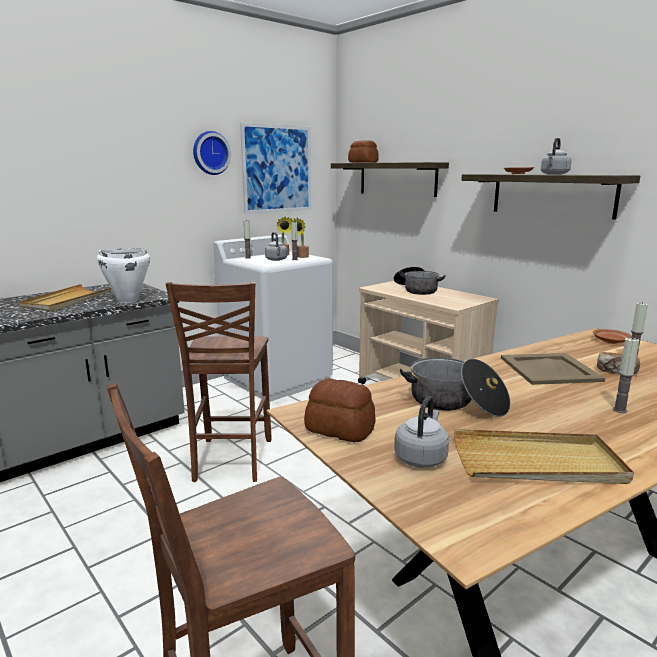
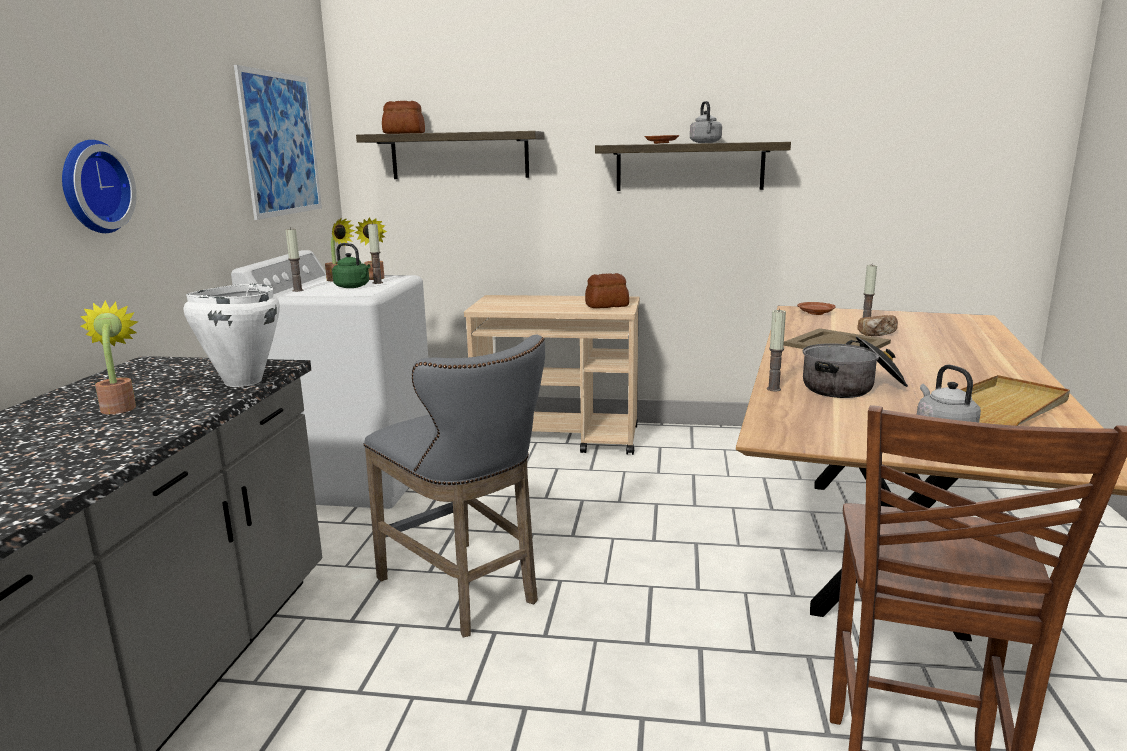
camera: 40 degrees left, 0 degrees up
(67, 300) = (120, 406): beige tray -> potted plant
(210, 153) = (205, 116): wall clock -> wall clock (92, 187)
(230, 460) = (464, 592): brown chair -> grey stool
(276, 260) = (353, 287): grey kettle -> green kettle
(340, 429) = (838, 436): bread -> bread (606, 305)
(416, 290) = (537, 302): cooking pot -> none
(619, 410) = (947, 359): candle -> candle (773, 389)

